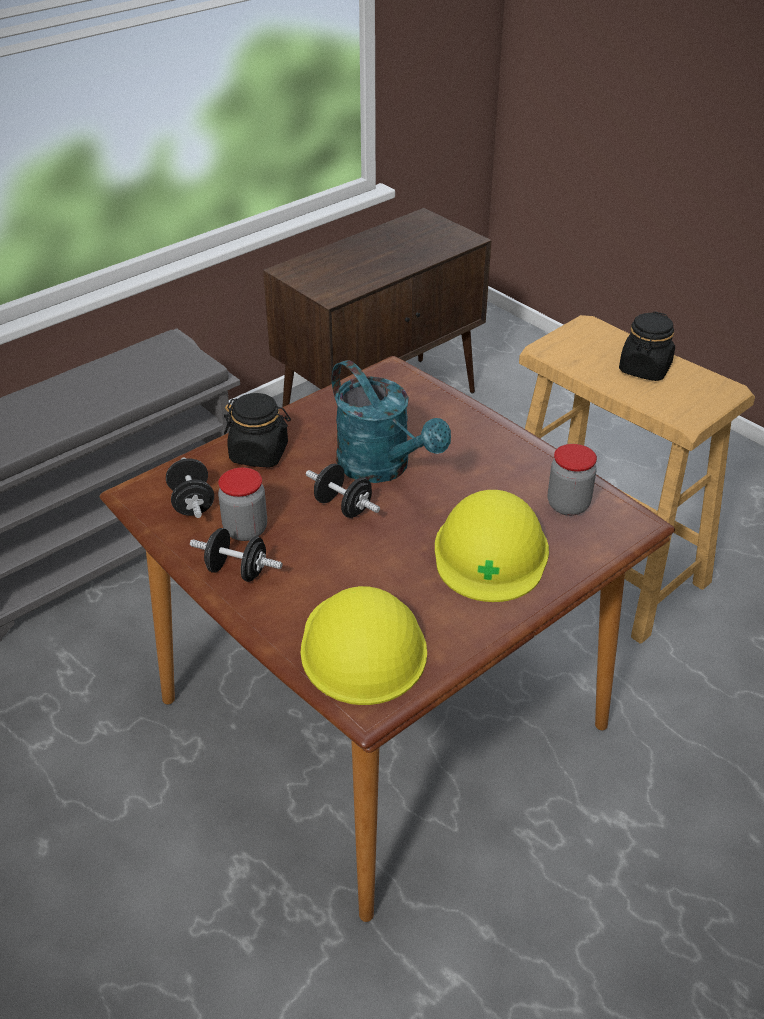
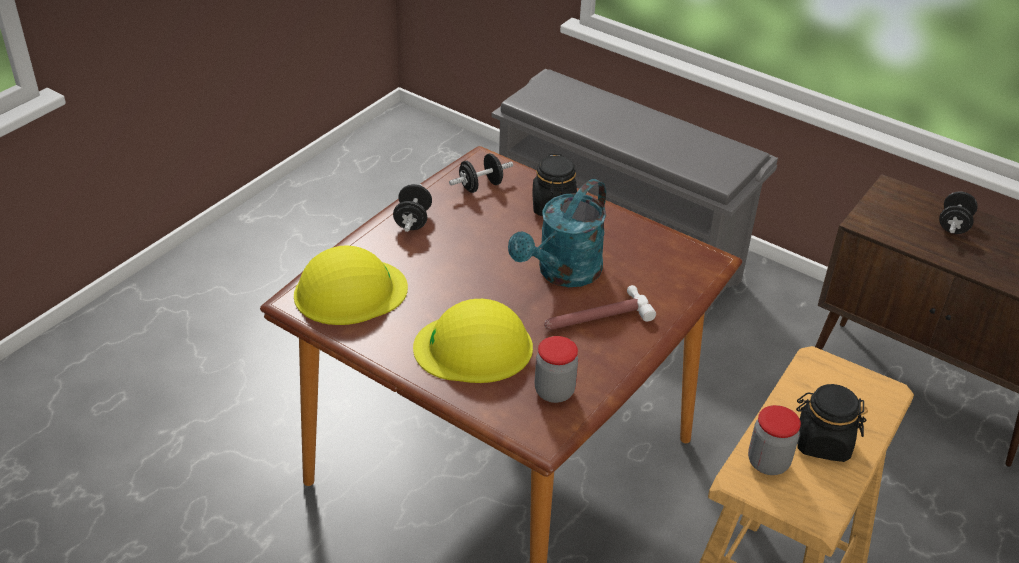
camera: 75 degrees right, 0 degrees up
(245, 530) = (459, 216): jar -> jar (768, 462)
(343, 507) = (503, 259): black dumbbell -> black dumbbell (953, 225)
(460, 459) = (595, 317): none -> hammer

